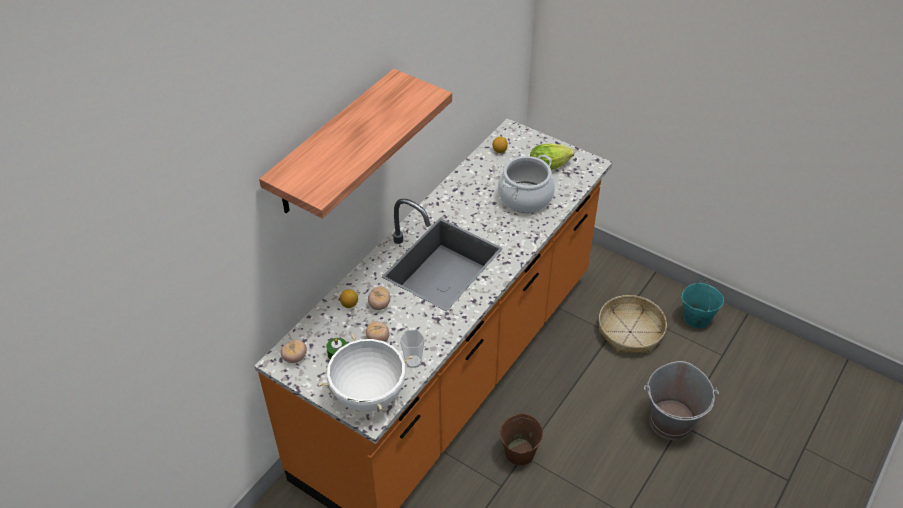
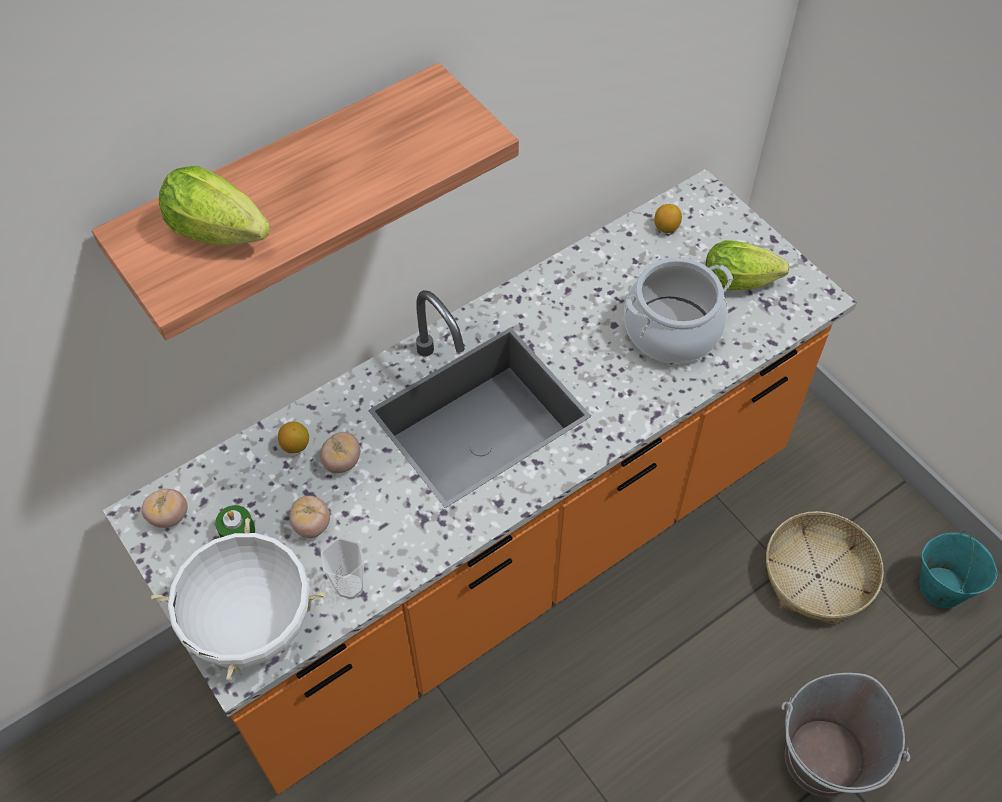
camera: 20 degrees right, 10 degrees up
(329, 164) = (224, 234): none -> lettuce
(519, 452) = (553, 727): brown bucket -> none

